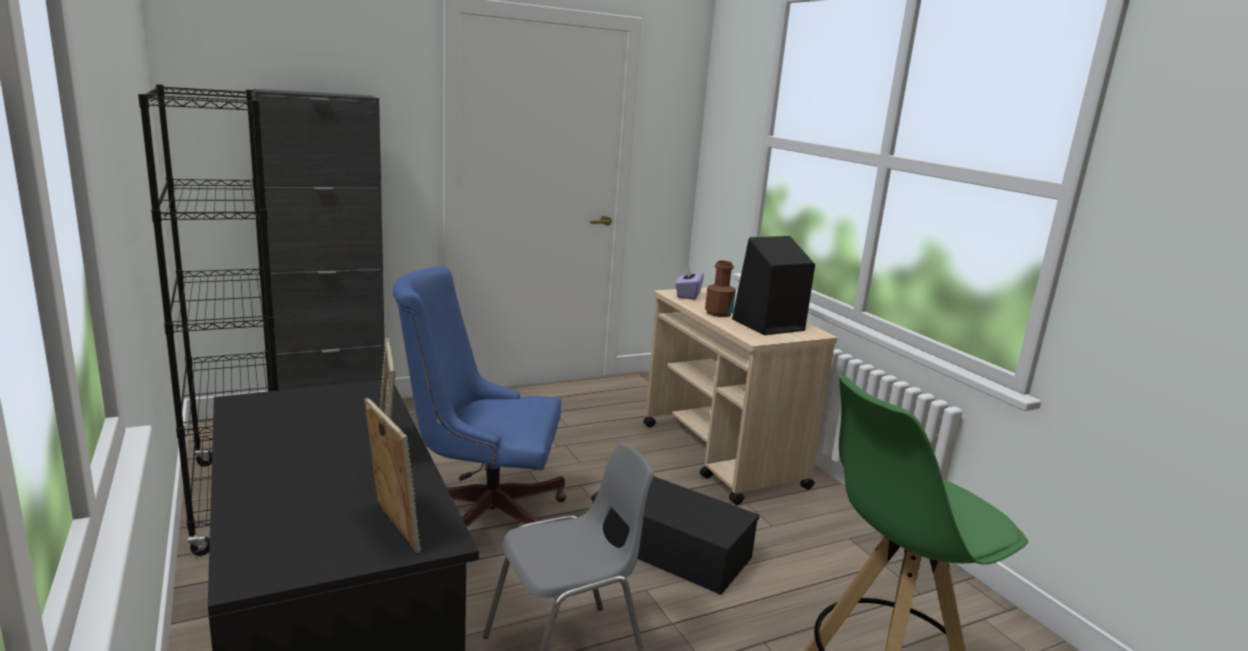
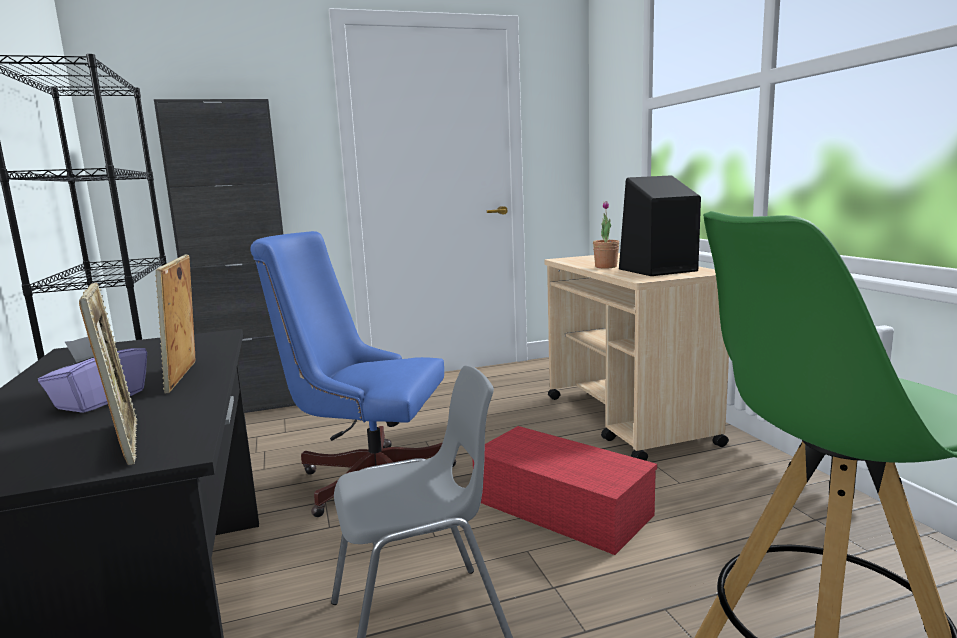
camera: 10 degrees right, 5 degrees down
(673, 548) = (564, 507): black storage box -> red storage box
(688, 295) = (577, 259): purple tissue box -> purple tissue box (100, 400)
(718, 313) = (606, 267): brown bottle -> potted plant

